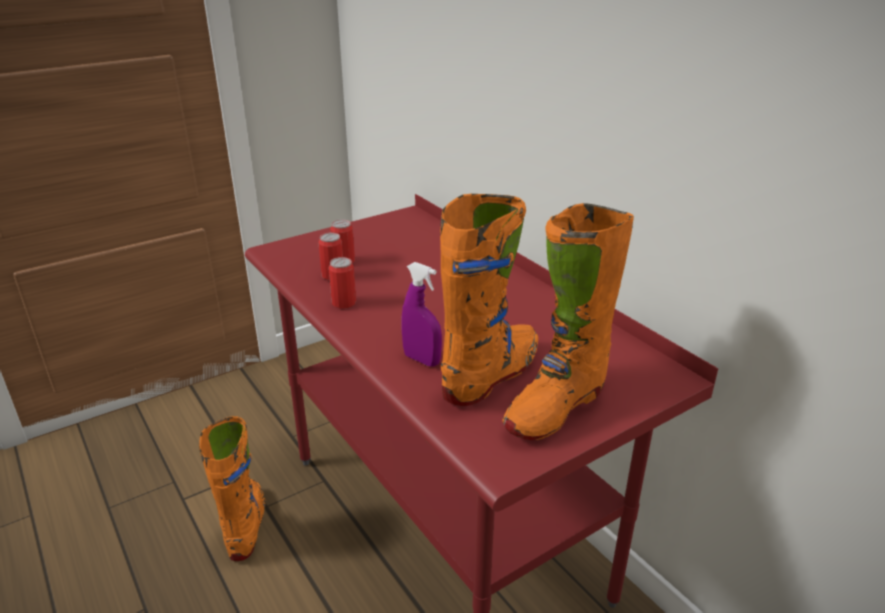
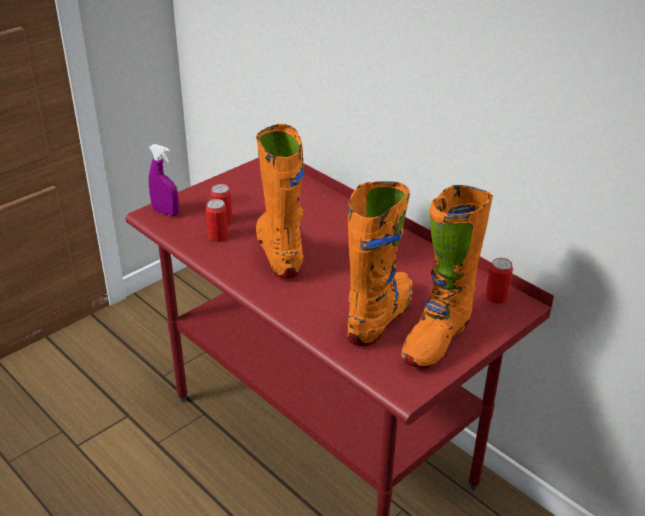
camera: 10 degrees left, 5 degrees up
(246, 526) = (144, 462): orange boot -> orange boot (279, 253)
(344, 303) = (237, 262): can -> can (496, 297)
(422, 360) = (320, 309): purple spray bottle -> purple spray bottle (166, 212)

